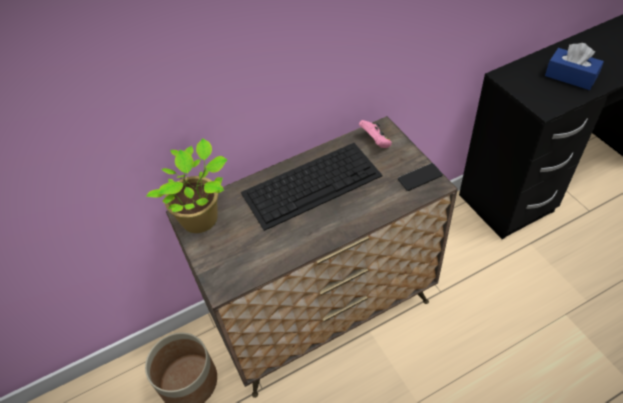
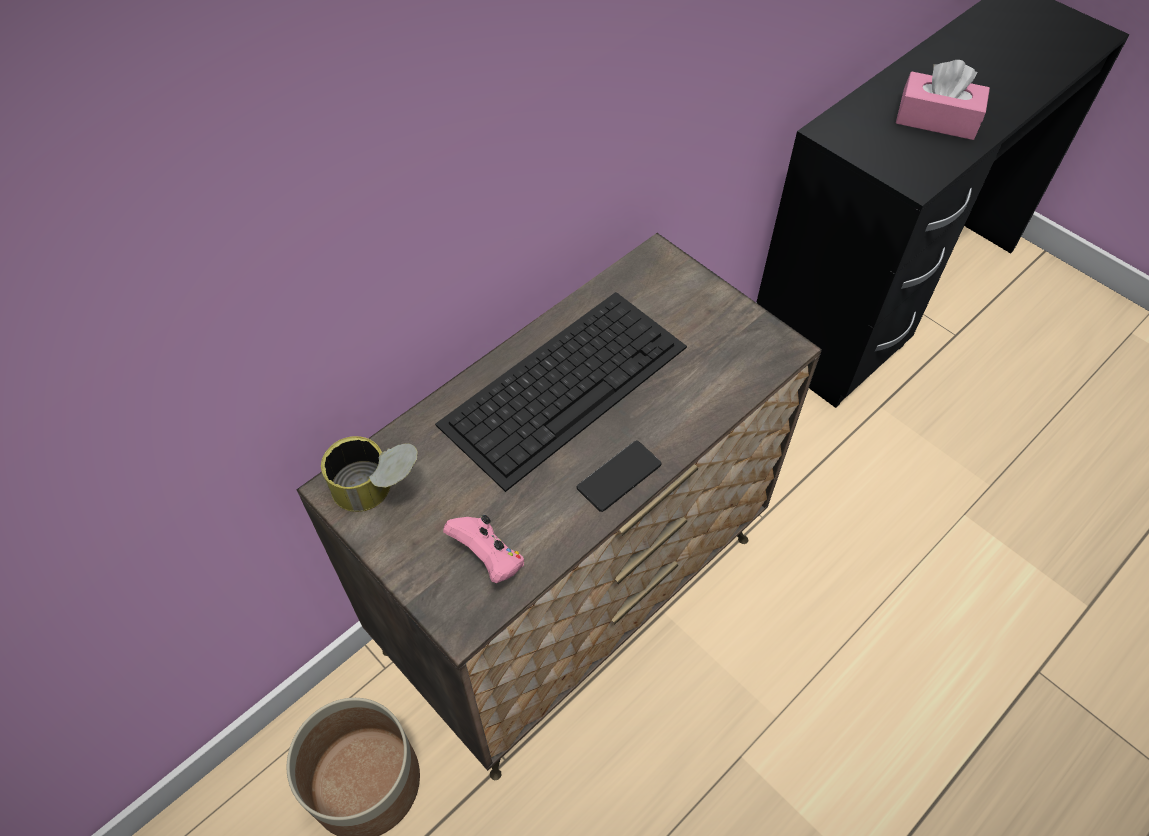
camera: 20 degrees left, 5 degrees up
(203, 219) = (378, 490): potted plant -> can
(376, 142) = (654, 285): pink game controller -> pink game controller (488, 558)
(420, 177) = (752, 339): phone -> phone (619, 476)
(570, 76) = (936, 119): blue tissue box -> pink tissue box

